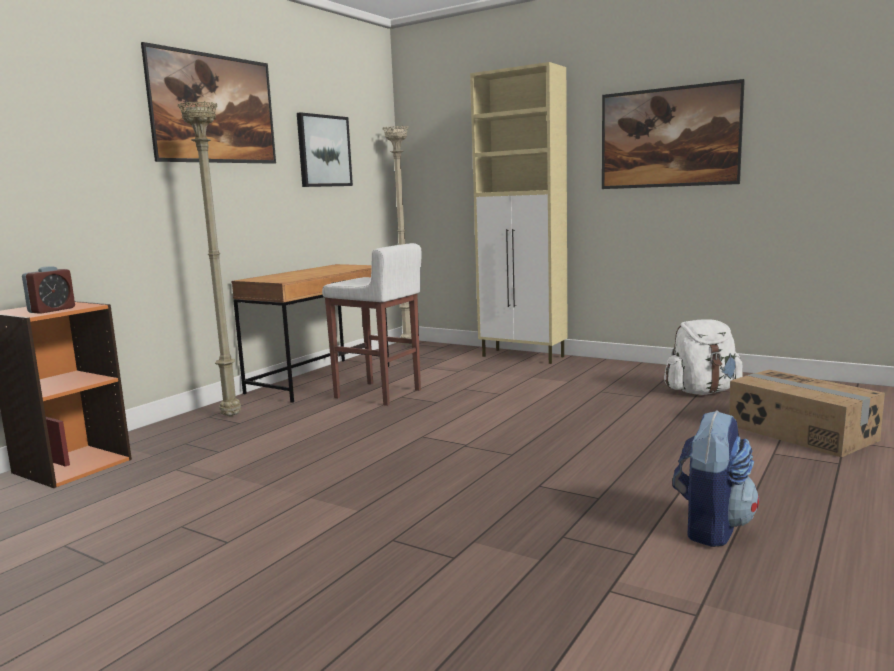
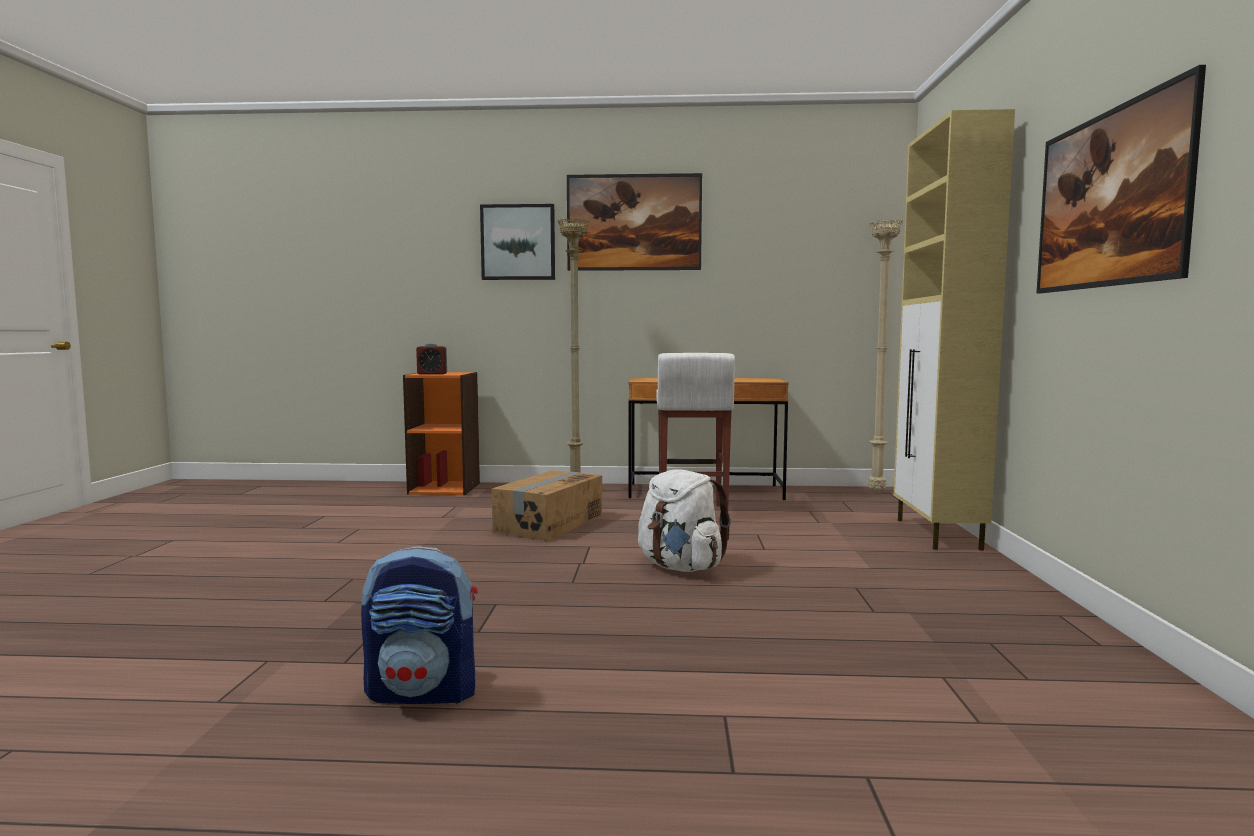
camera: 60 degrees right, 5 degrees down
(324, 151) = (775, 255): picture -> picture (518, 242)
(701, 392) = (969, 643): white backpack -> white backpack (681, 567)
(800, 433) = (859, 733): cardboard box -> cardboard box (548, 524)

